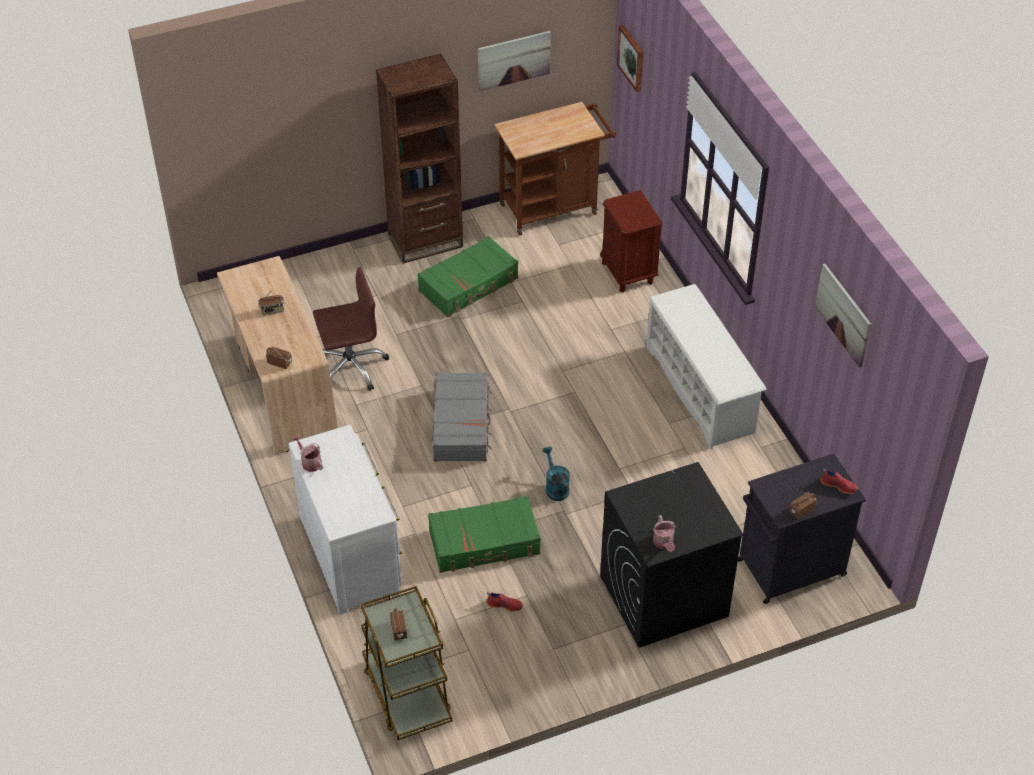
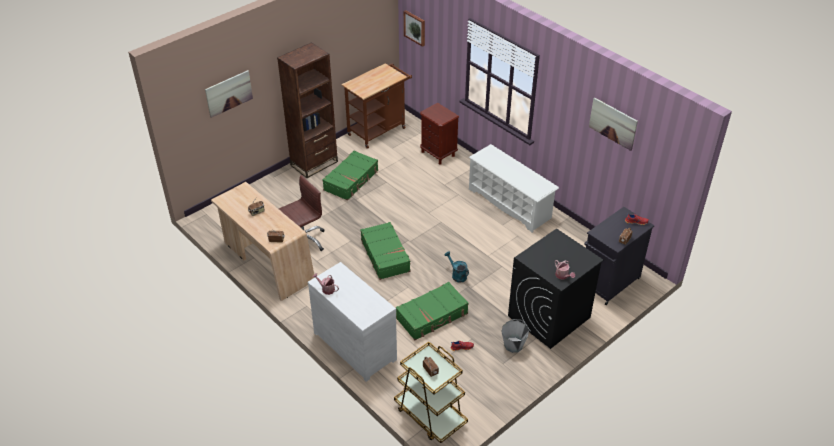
camera: 20 degrees left, 5 degrees down
(462, 424) = (385, 255): grey suitcase -> green suitcase
(513, 60) = (348, 42): picture -> picture (229, 93)
(585, 625) = (513, 345): none -> grey bucket

